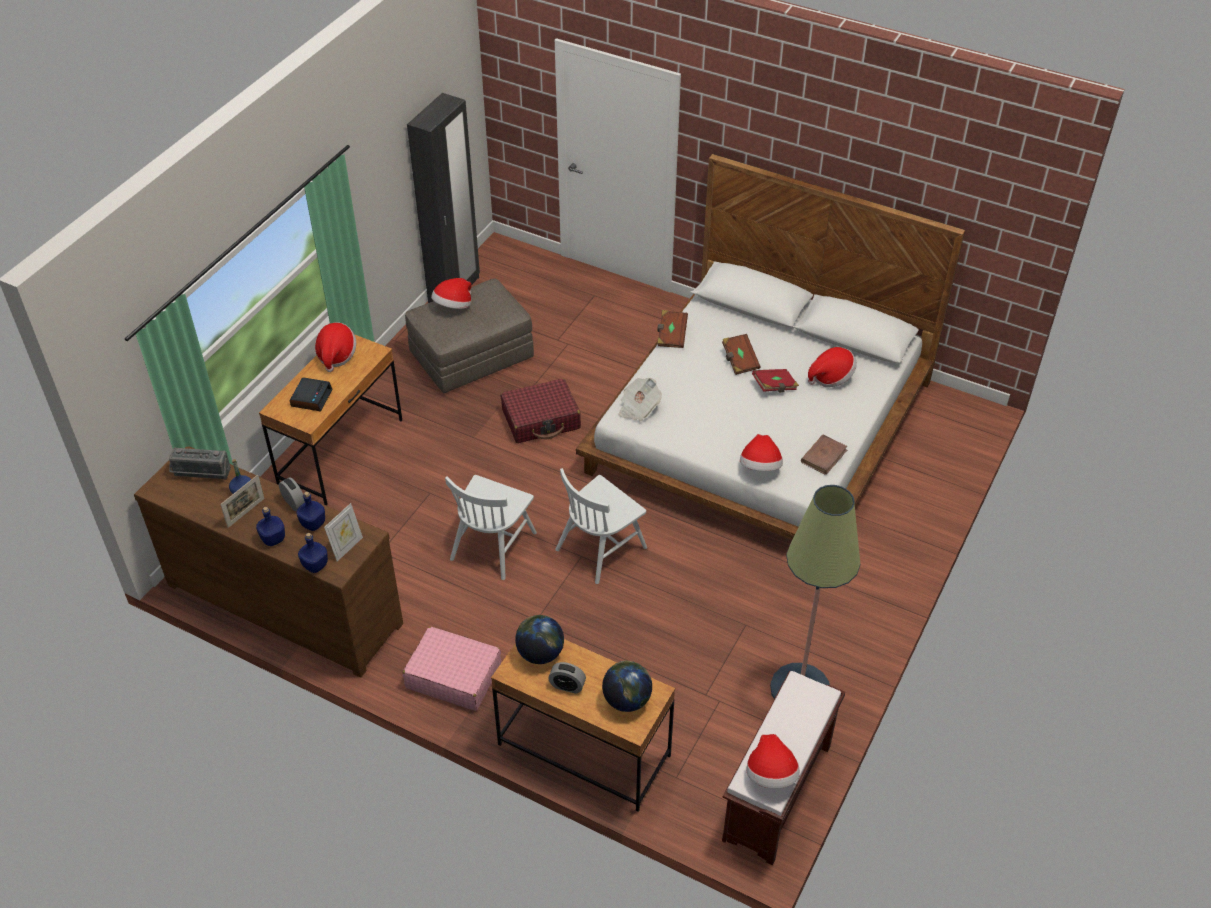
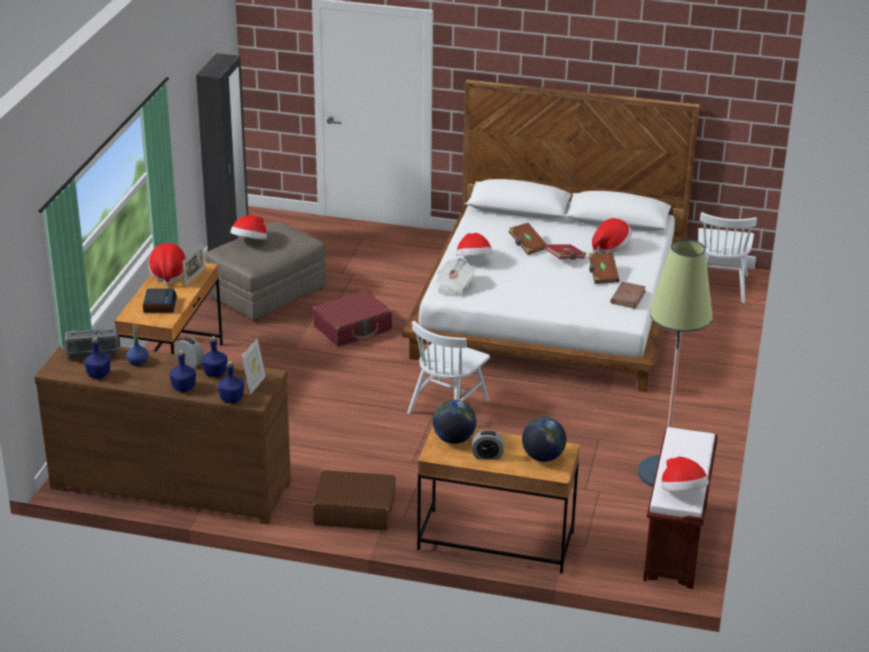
camera: 15 degrees left, 15 degrees down
(197, 504) = (99, 375): none -> blue bottle
(246, 513) = (148, 375): picture frame -> picture frame (195, 277)
(453, 676) = (354, 510): pink suitcase -> brown suitcase
(493, 545) = (349, 418): white chair -> white chair (719, 286)
(671, 335) = (459, 237): brown book -> brown book (602, 275)
(760, 467) = (577, 311): hat -> hat (473, 261)

